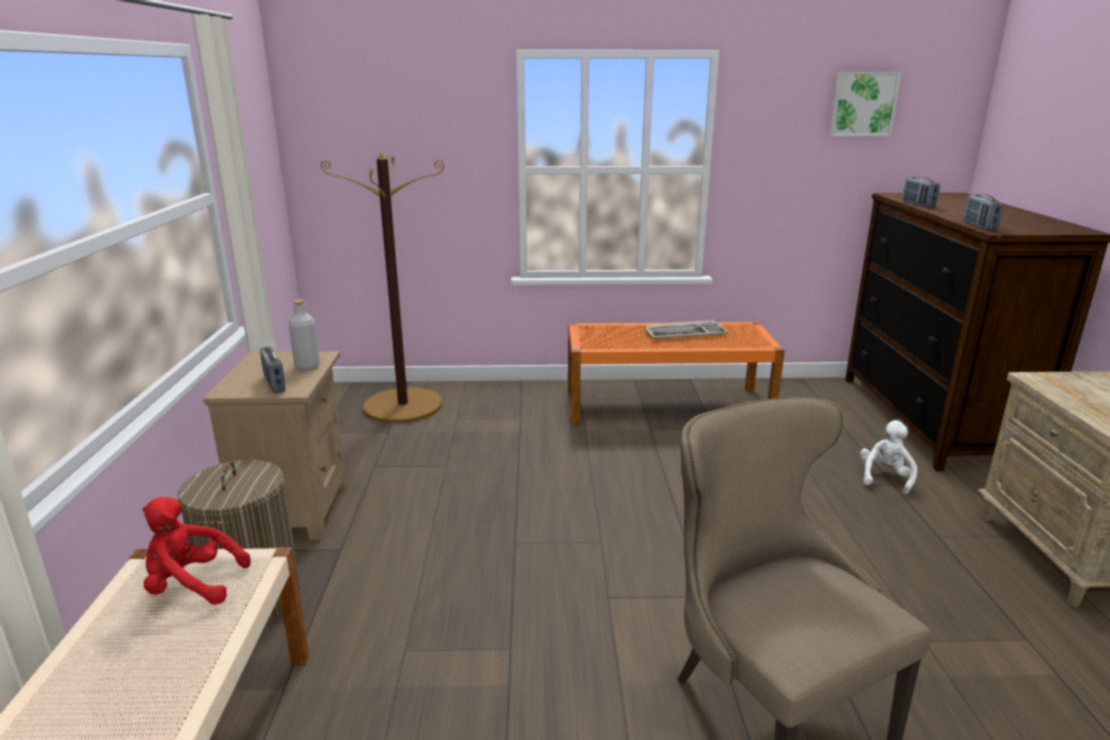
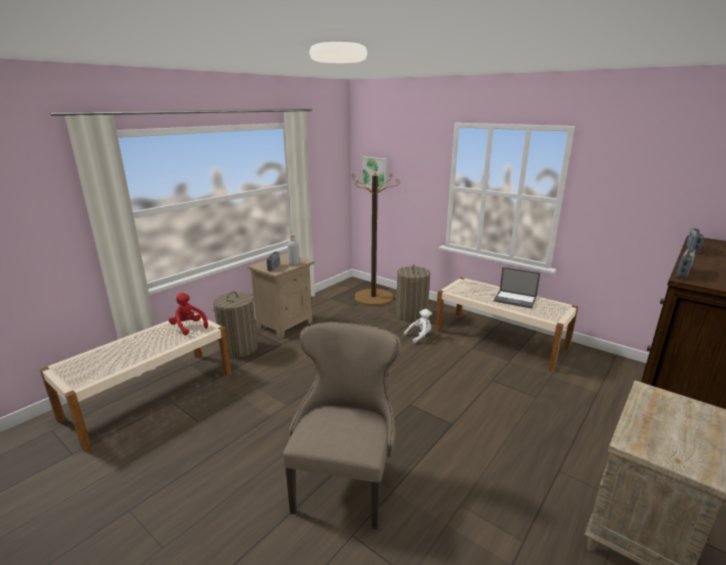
camera: 40 degrees right, 0 degrees up
(503, 412) = (411, 315): none -> laundry basket
(666, 405) = (500, 339): orange bench -> beige bench
(685, 333) = (515, 299): keyboard -> laptop
(863, 104) = (685, 168): picture -> picture (375, 172)
(885, 478) = (577, 428): white plush toy -> white plush toy (419, 336)

